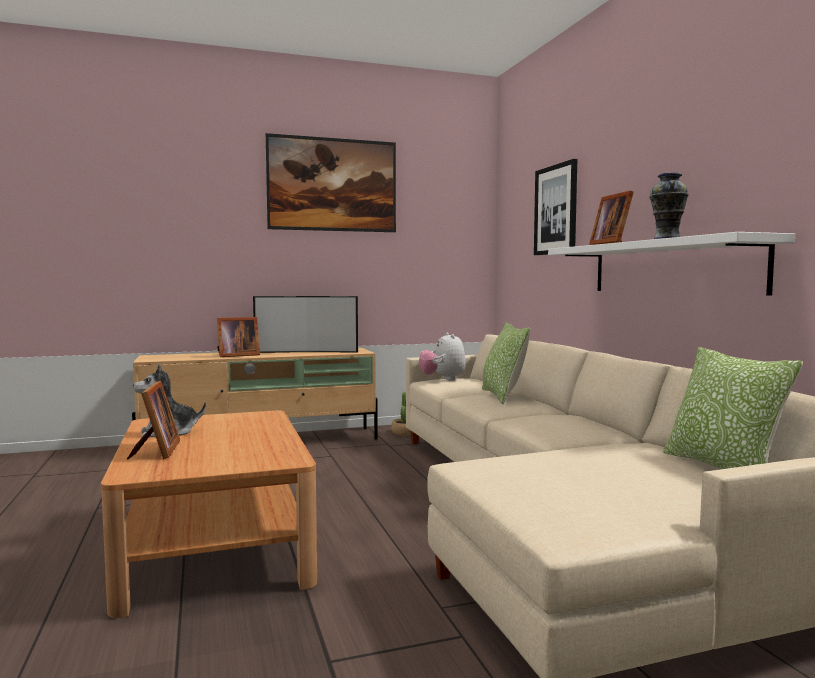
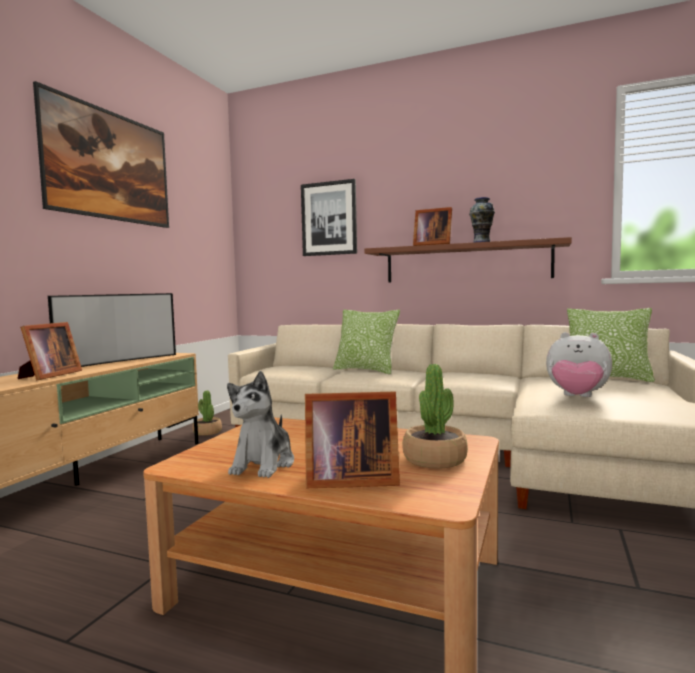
camera: 50 degrees left, 0 degrees up
(156, 451) = (348, 479): picture frame -> picture frame turned 150 degrees clockwise
(224, 460) = (435, 459): none -> potted plant
(443, 379) = (270, 369): plush toy -> plush toy (577, 397)
(670, 268) = (466, 263): white shelf -> brown shelf

